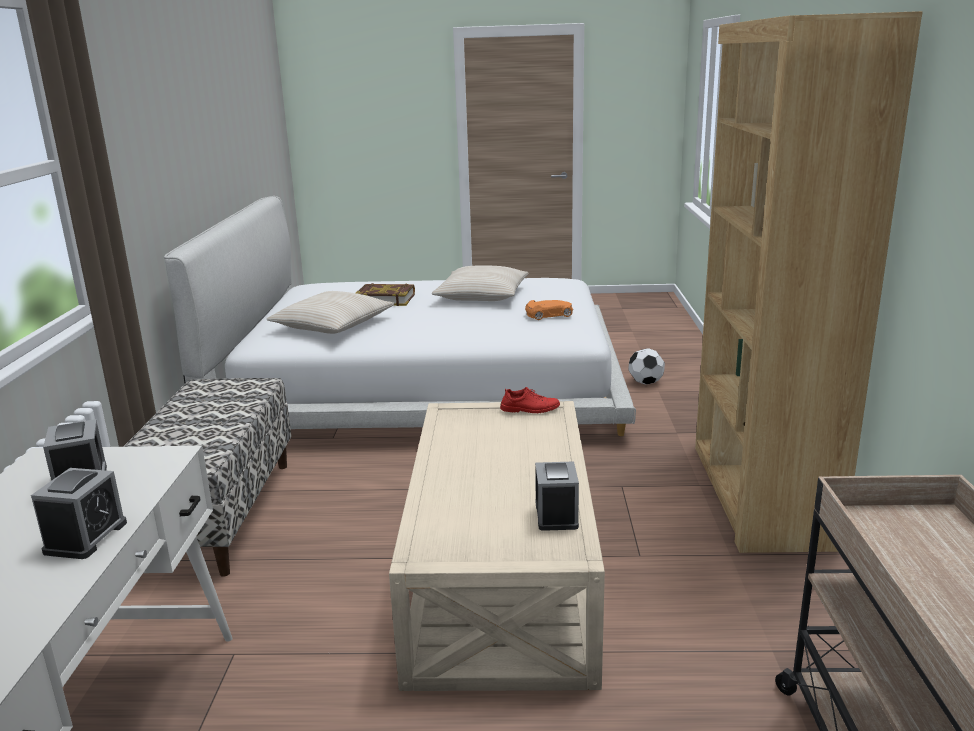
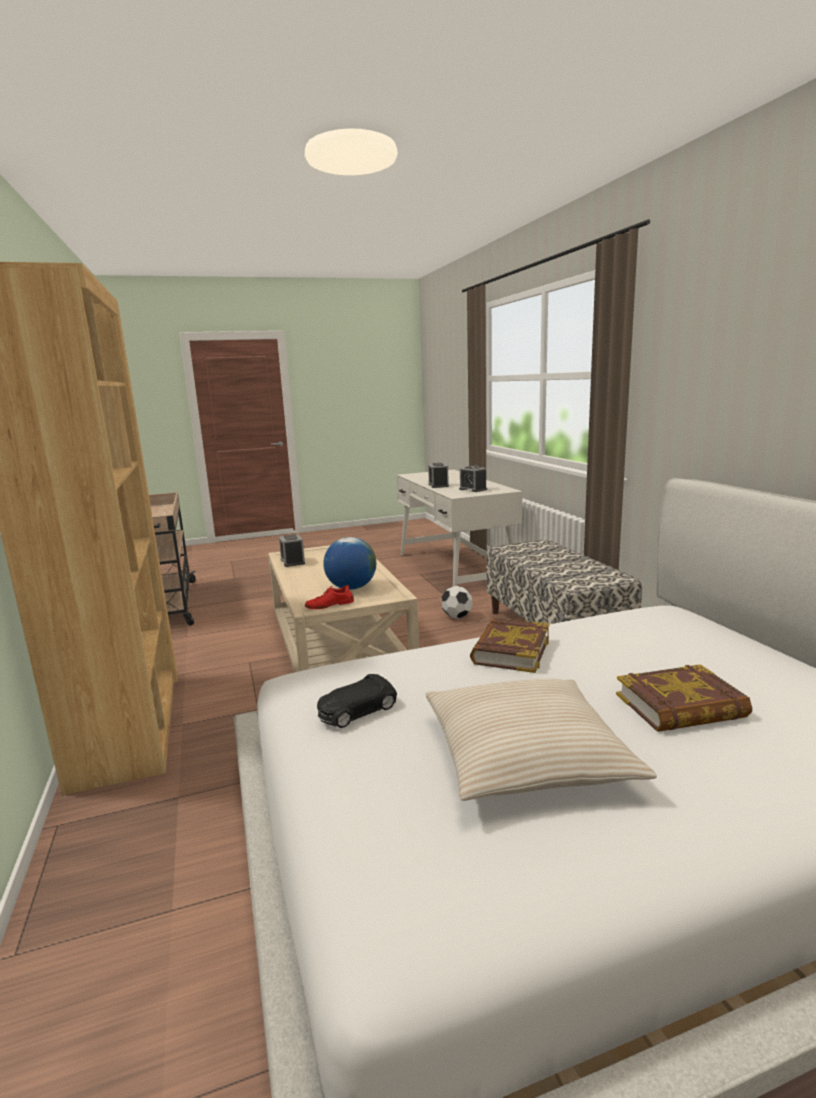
camera: 160 degrees right, 5 degrees down
(332, 325) = (639, 638): beige pillow -> none
(427, 328) = (510, 651): none -> book
(489, 433) = (351, 588): none -> globe
(549, 315) = (356, 710): orange toy car -> black toy car
(645, 383) = (189, 941): football -> football (456, 617)

